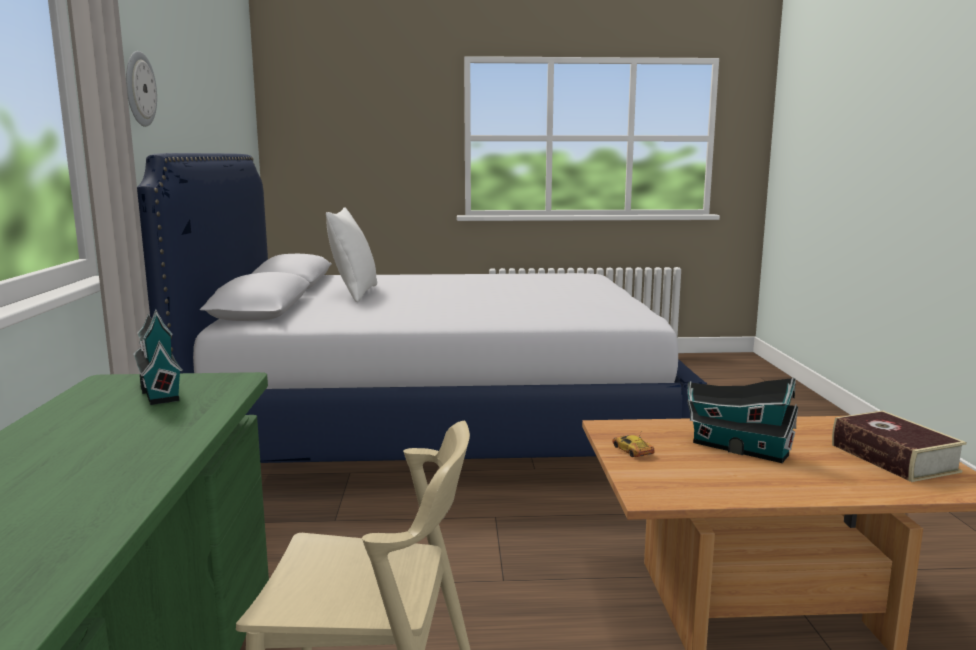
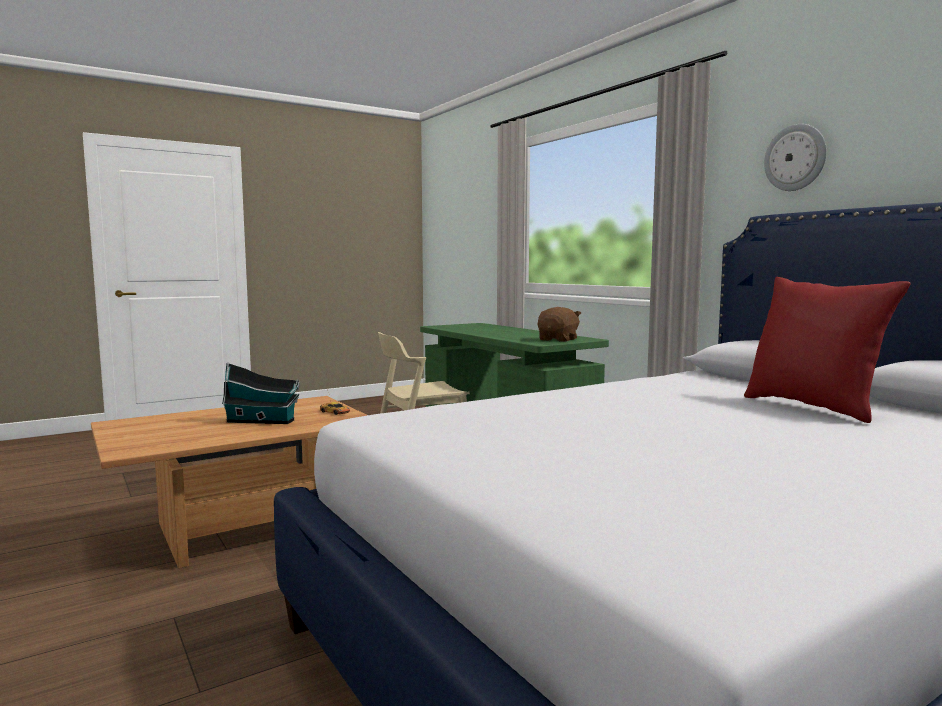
camera: 150 degrees right, 5 degrees down
(159, 388) = (558, 340): toy house -> brown plush toy
(354, 293) = (813, 407): white pillow -> red pillow
(893, 458) = (146, 430): book -> none

